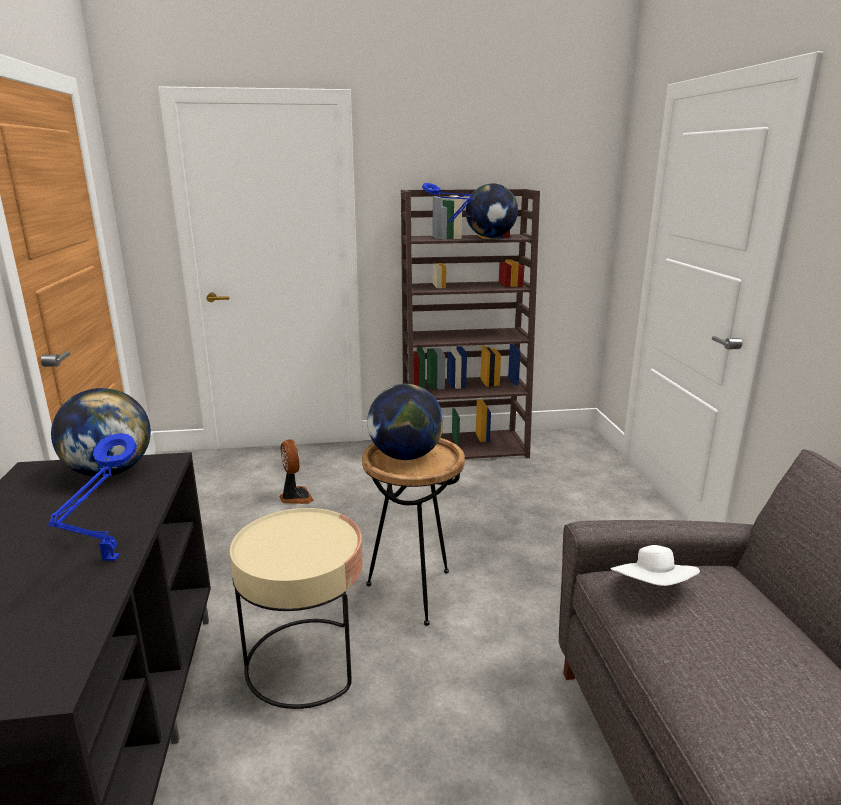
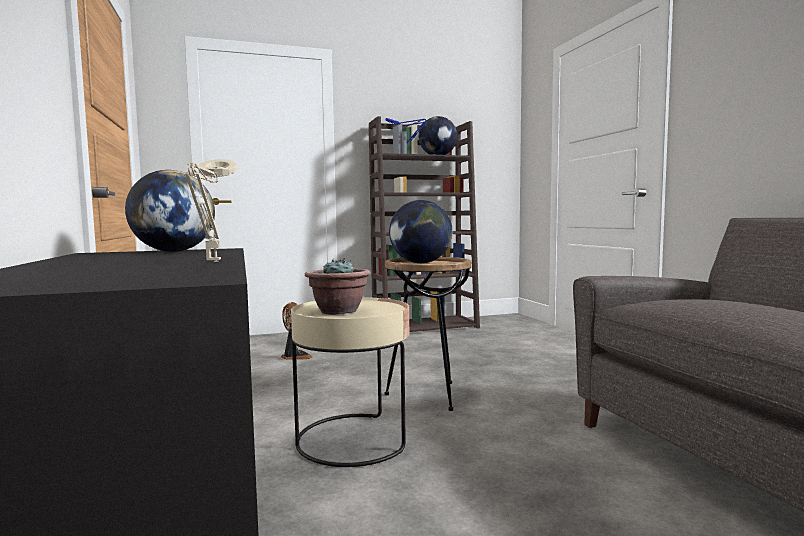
camera: 10 degrees left, 15 degrees down
(109, 562) = (212, 262): blue table lamp -> beige table lamp
(280, 550) = (338, 311): none -> potted plant
(652, 589) = (667, 302): white hat -> none

